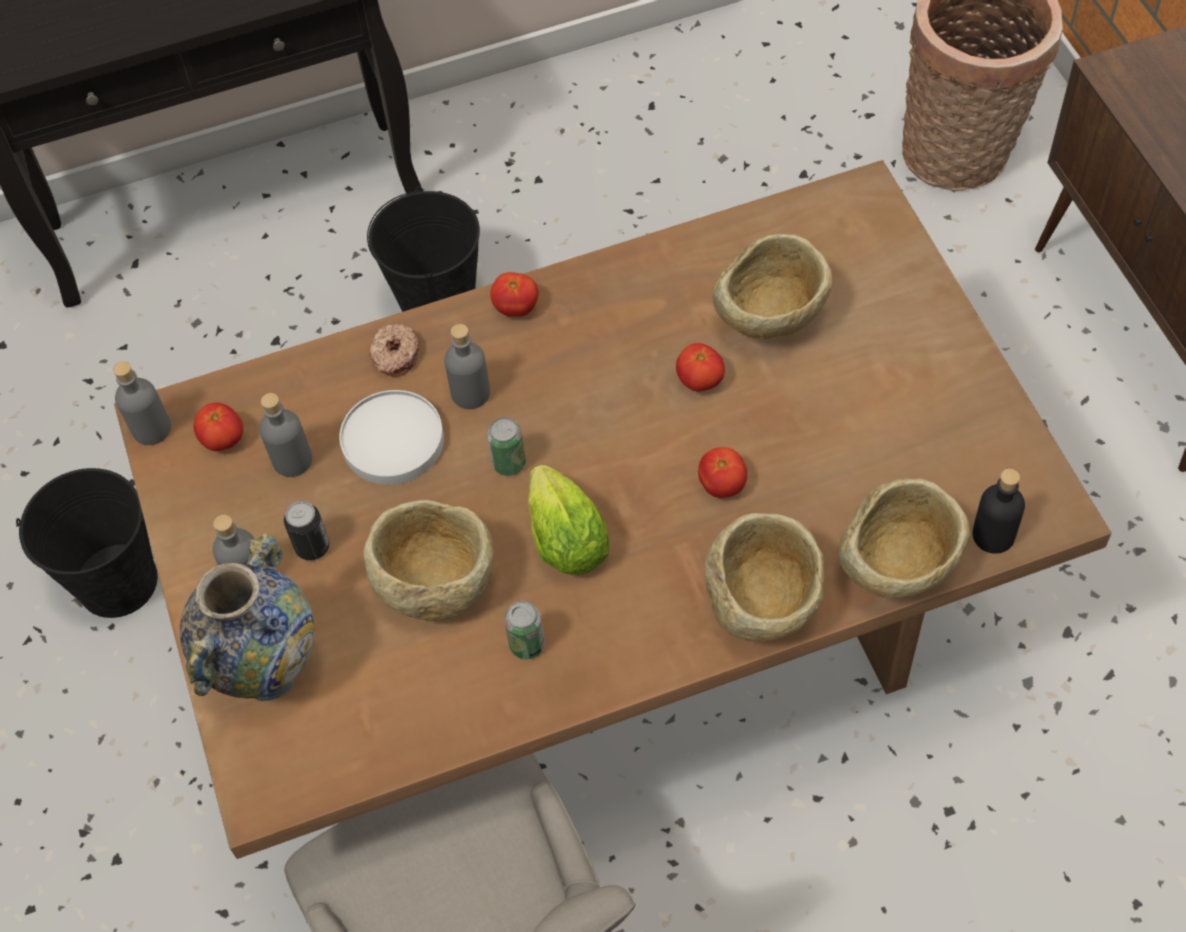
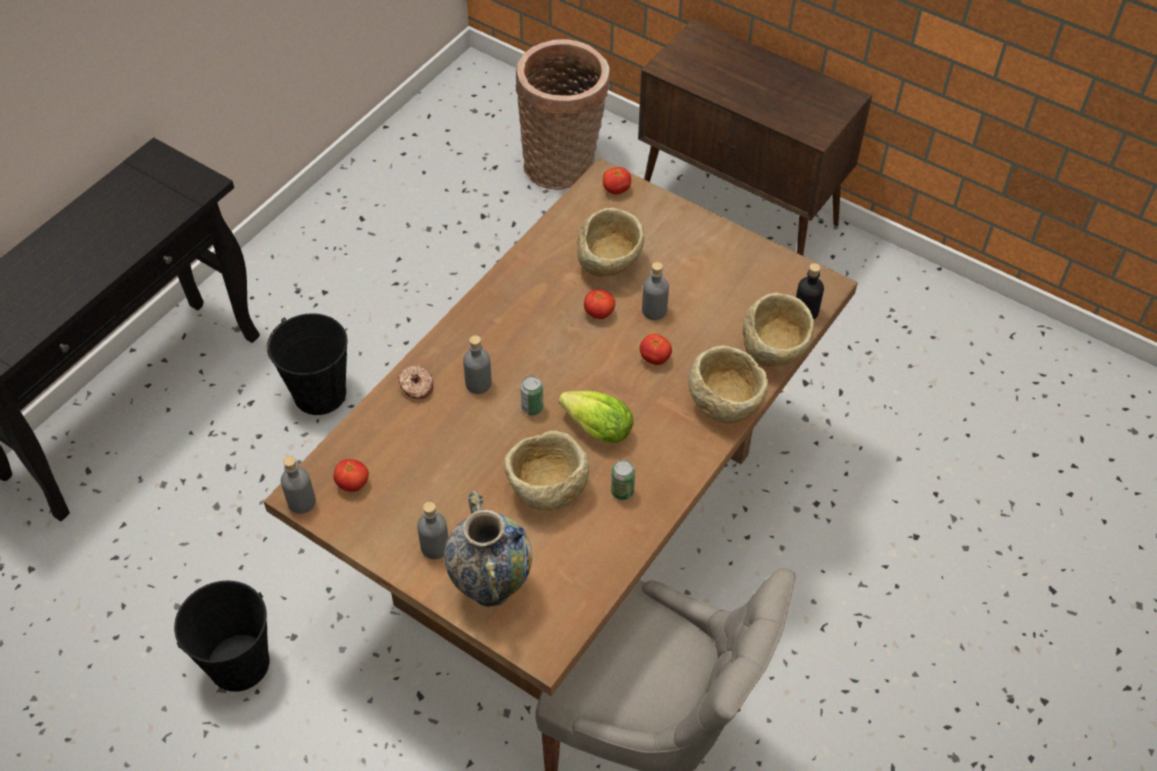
camera: 40 degrees left, 5 degrees down
(292, 460) = (405, 472): grey bottle -> grey bottle (654, 310)
(312, 547) = (458, 510): can -> none
(393, 440) = (456, 431): white plate -> none
(516, 308) = (465, 327): tomato -> tomato (616, 190)

